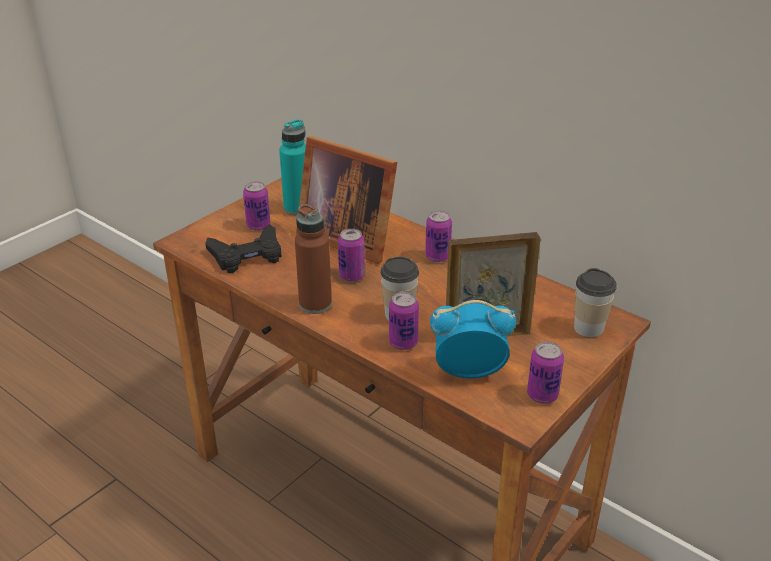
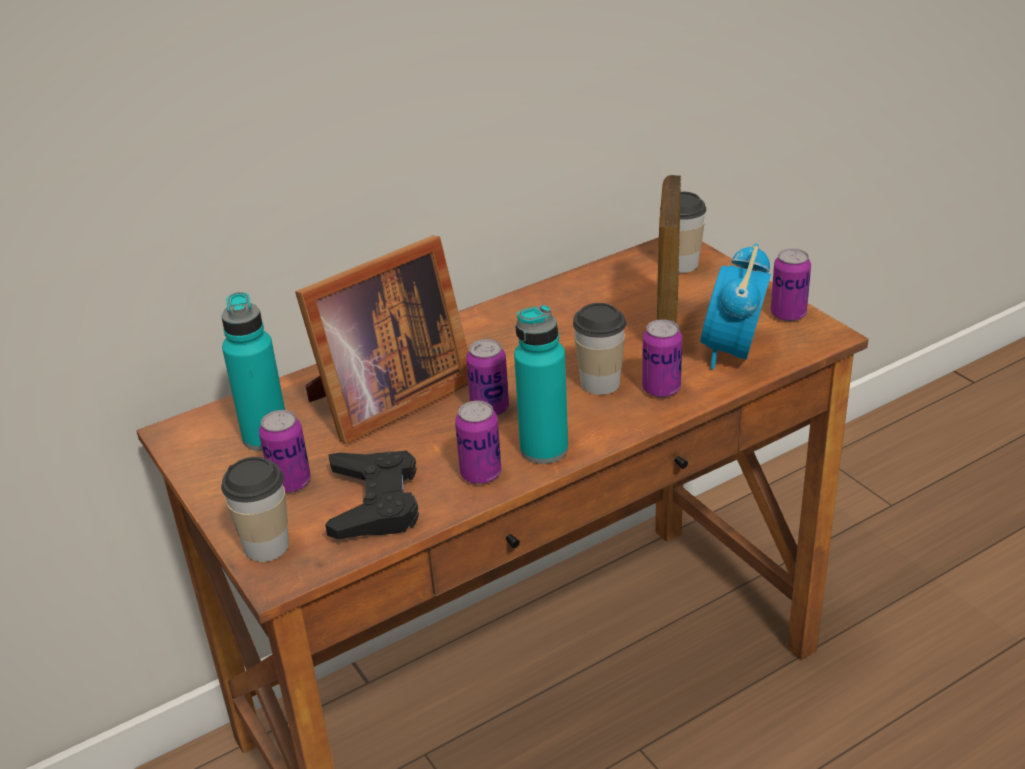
camera: 70 degrees left, 0 degrees up
(204, 232) = (266, 546): none -> cup
(315, 304) = (544, 449): brown bottle -> turquoise bottle
(437, 257) = (483, 334): can -> can (481, 474)

